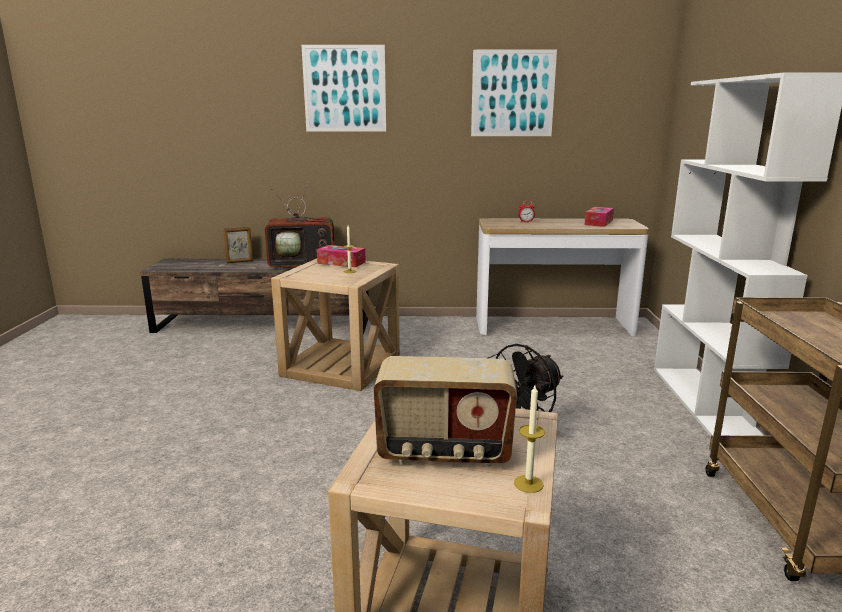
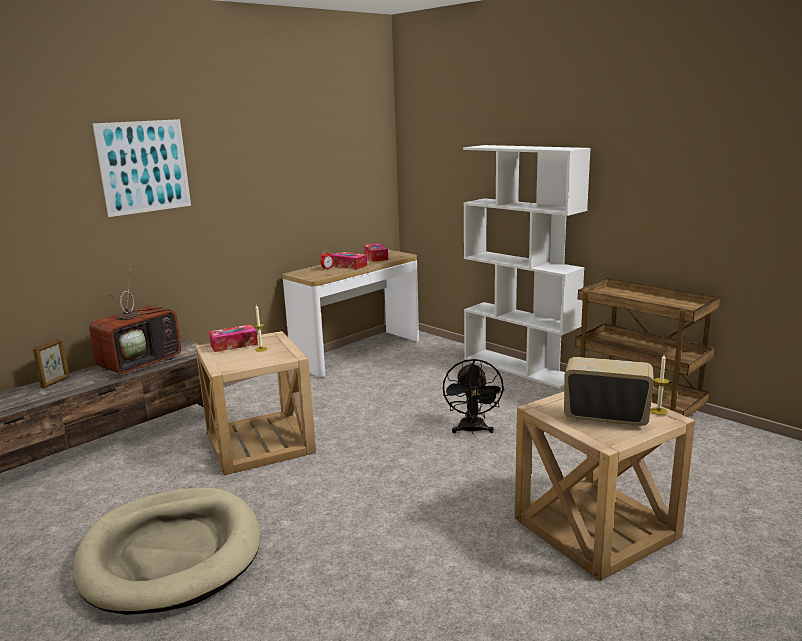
camera: 45 degrees left, 0 degrees up
(156, 411) = (171, 554): none -> beige dog bed
(444, 452) = (606, 417): radio -> radio turned 120 degrees counterclockwise
(512, 93) = (292, 157): picture -> none
(551, 223) = (348, 265): none -> tissue box

